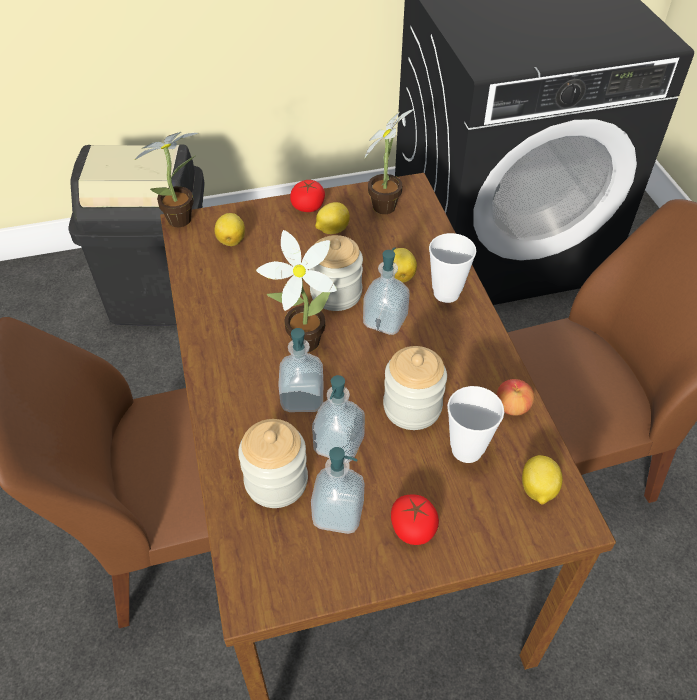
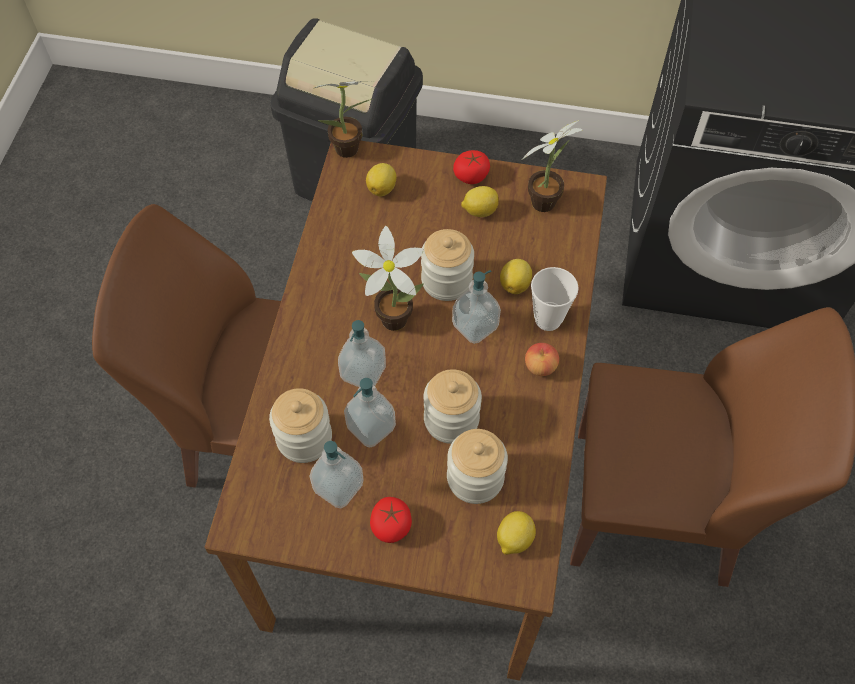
camera: 25 degrees right, 10 degrees up
(467, 449) = (475, 478): cup -> jar
(512, 407) = (539, 456): apple -> apple (540, 366)

